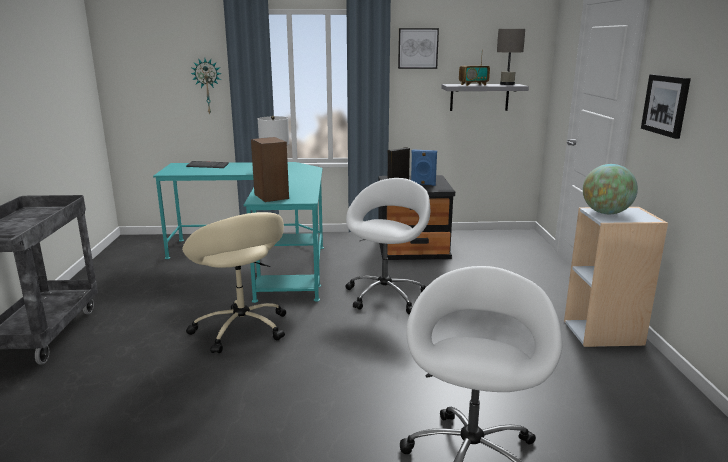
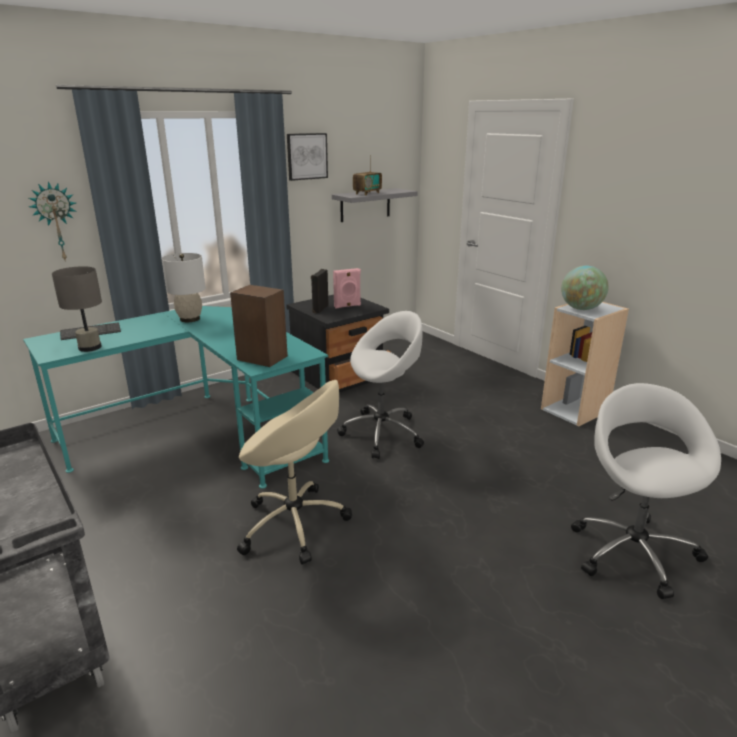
camera: 35 degrees left, 5 degrees up
(387, 296) = (383, 433): white office chair -> white office chair turned 75 degrees clockwise
(423, 184) = (347, 306): blue speaker -> pink speaker
(507, 84) = (392, 190): grey table lamp -> grey table lamp (90, 347)
(666, 105) = (607, 209): picture -> none

